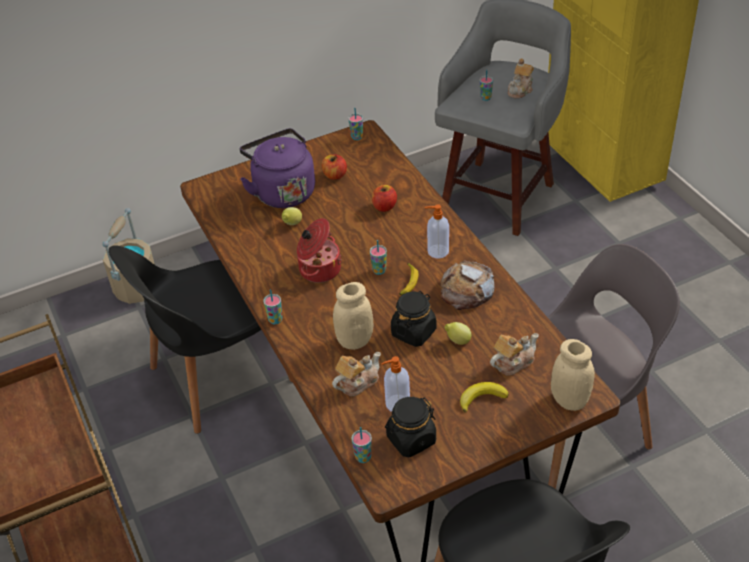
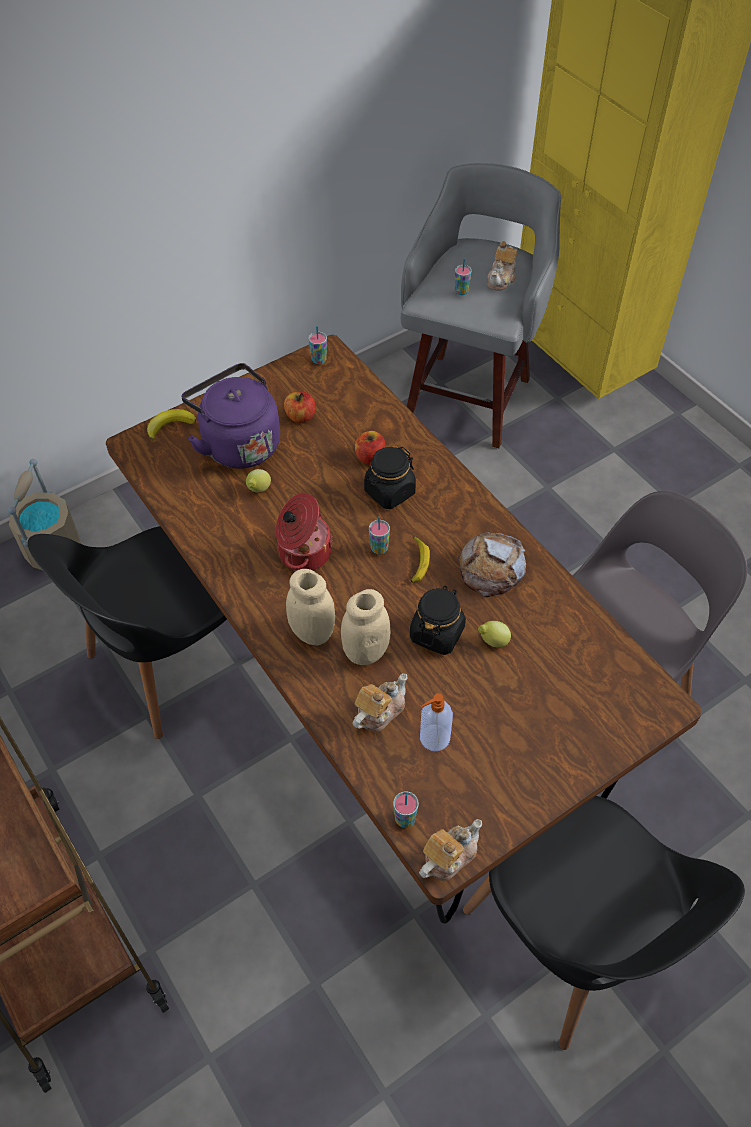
camera: 10 degrees left, 10 degrees up
(275, 320) = (260, 630): cup -> none
(411, 439) = (460, 787): black jar -> black jar (389, 492)
(437, 251) = (446, 516): soap dispenser -> none
(481, 398) = (536, 720): banana -> banana (170, 425)
(513, 362) = (565, 666): teapot -> teapot (448, 856)
(569, 400) = (642, 713): beige jar -> beige jar (312, 632)

